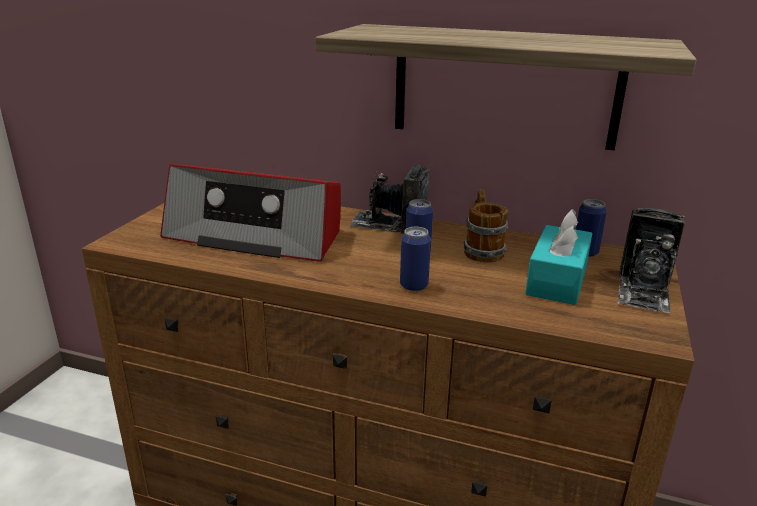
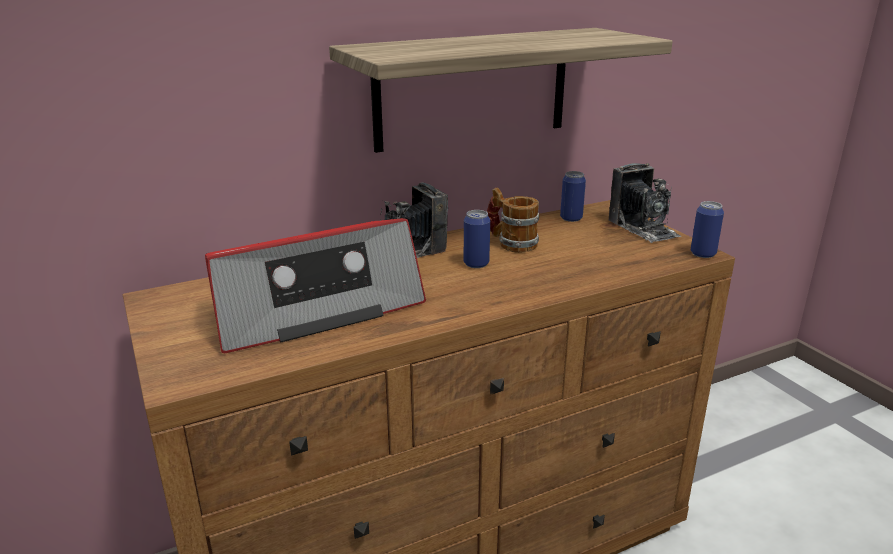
camera: 45 degrees left, 0 degrees up
(414, 285) = (525, 287): can -> can (703, 254)
(557, 280) = (593, 243): turquoise tissue box -> none

